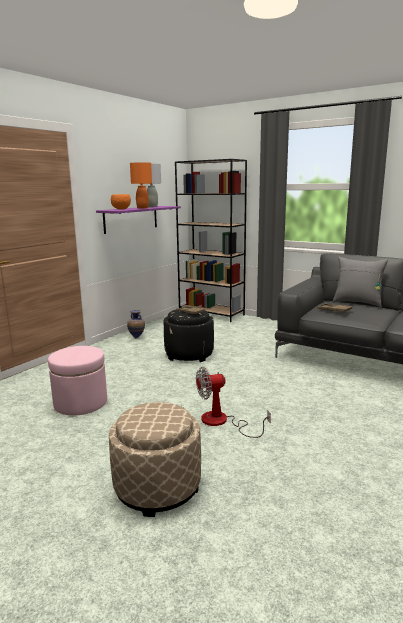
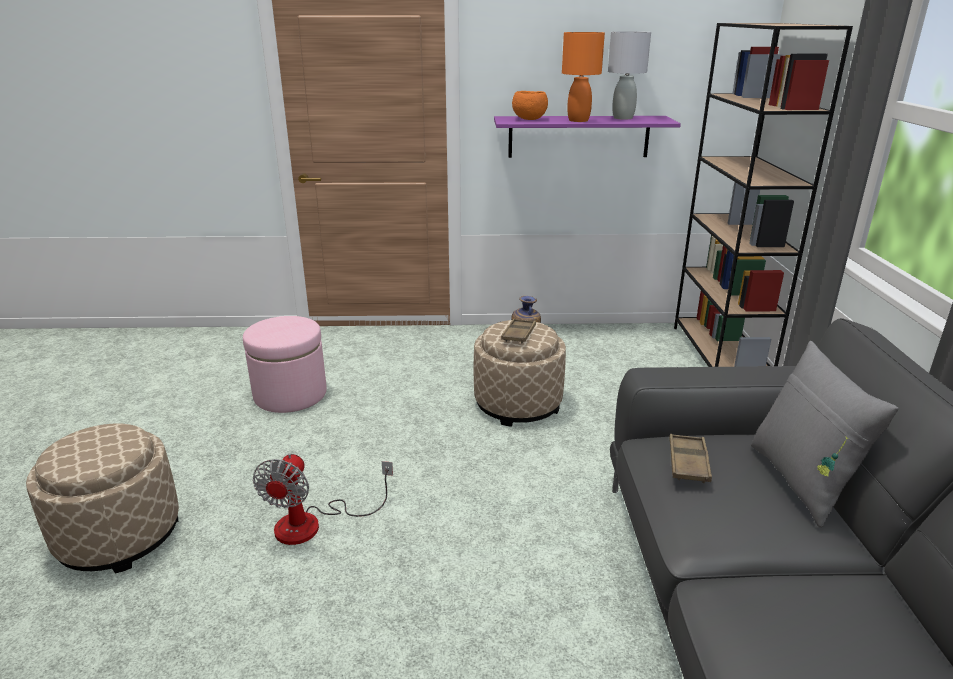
camera: 55 degrees right, 10 degrees up
(189, 354) = (517, 404): black ottoman -> beige ottoman
(222, 422) = (313, 523): fan -> fan turned 120 degrees counterclockwise

